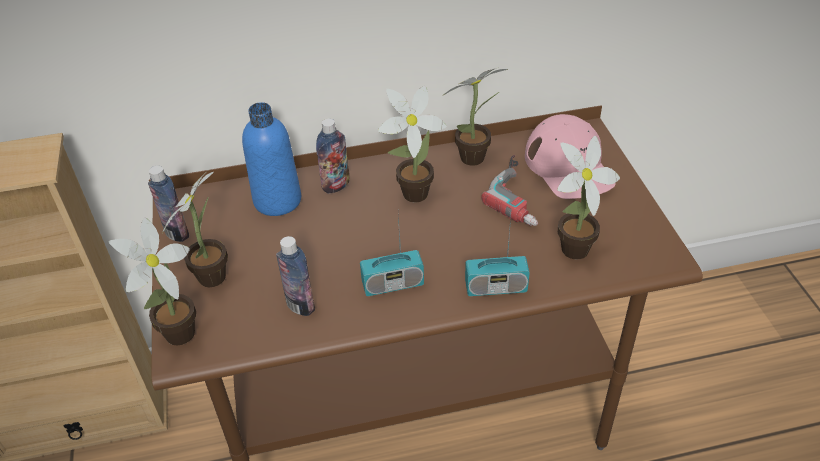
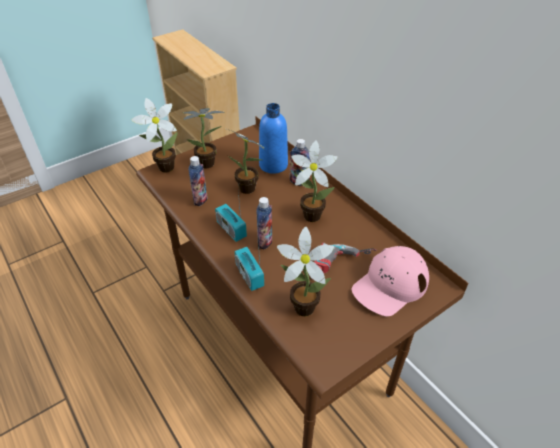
camera: 65 degrees right, 0 degrees up
(176, 233) = (231, 141): bottle -> bottle (265, 242)
(476, 157) = (366, 234): potted plant -> potted plant (249, 190)

